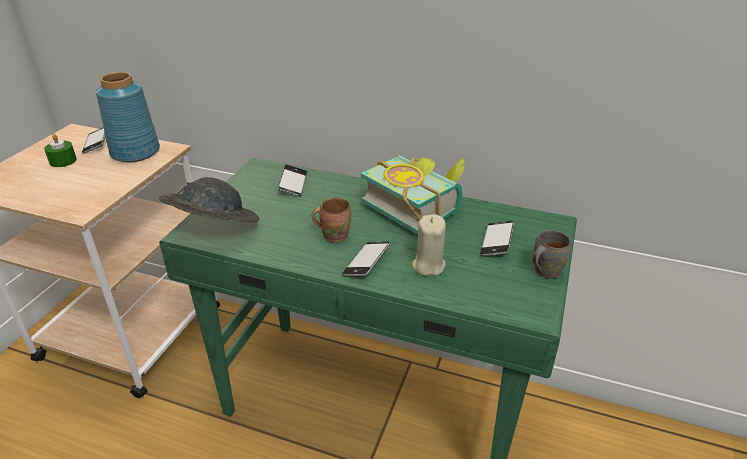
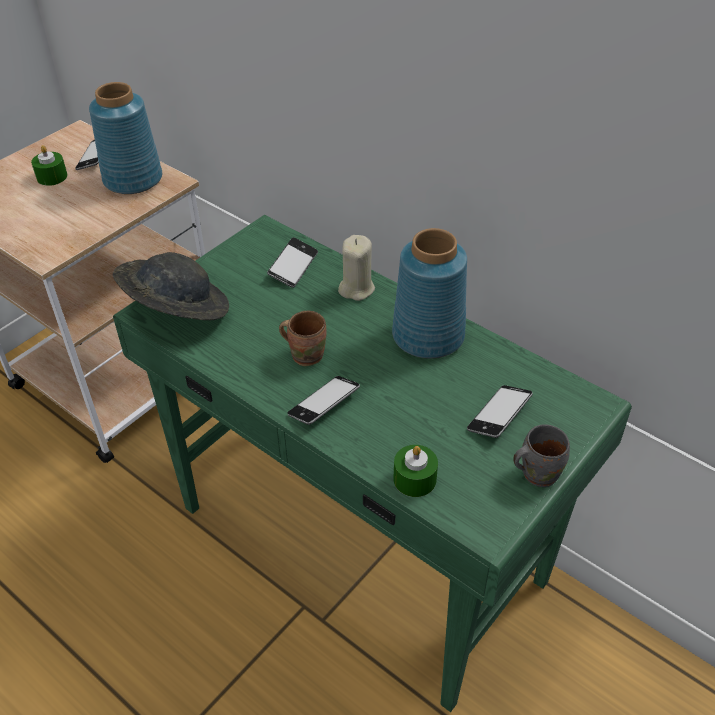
camera: 20 degrees right, 10 degrees up
(417, 207) = (427, 336): book -> blue vase
(428, 265) = (395, 427): beige candle -> beige candle (356, 288)
(463, 295) = (414, 479): none -> green candle

